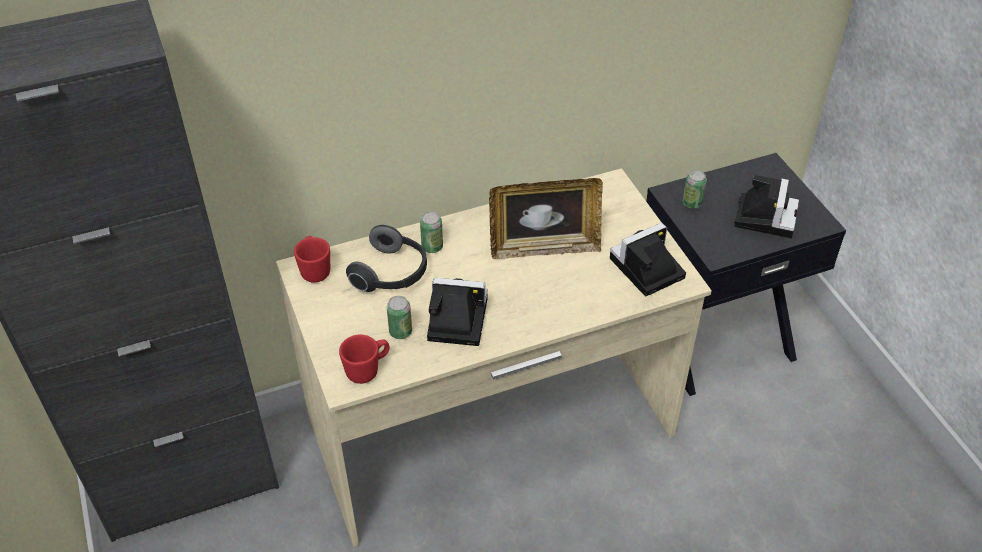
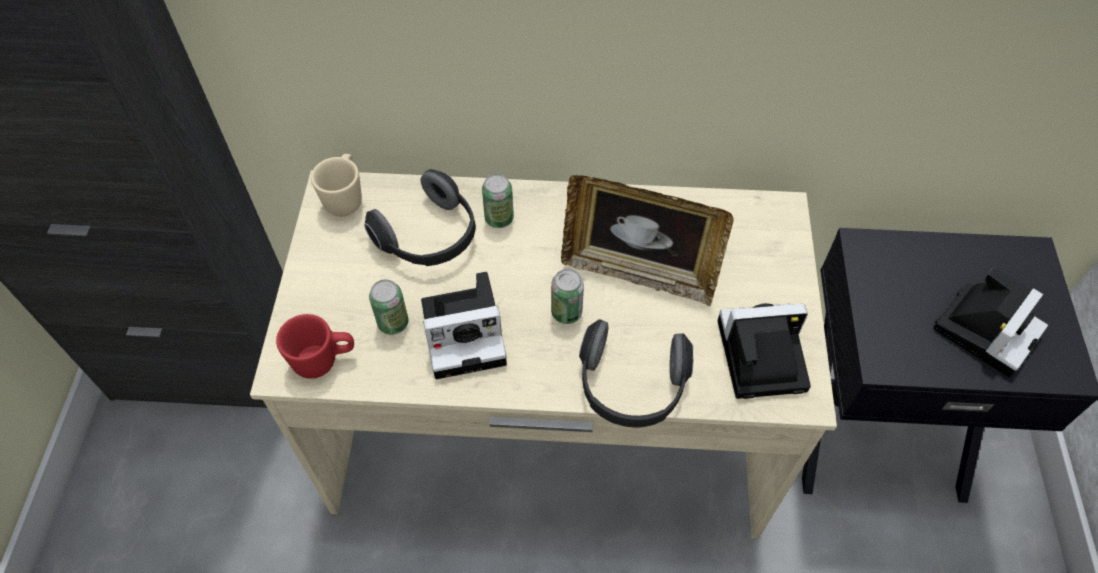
camera: 25 degrees right, 10 degrees up
(315, 269) = (346, 198): red mug -> beige mug
(454, 319) = (467, 332): camera -> camera turned 135 degrees clockwise
(579, 313) = (631, 387): none -> headphones
(692, 203) = (889, 272): can -> can (566, 312)

